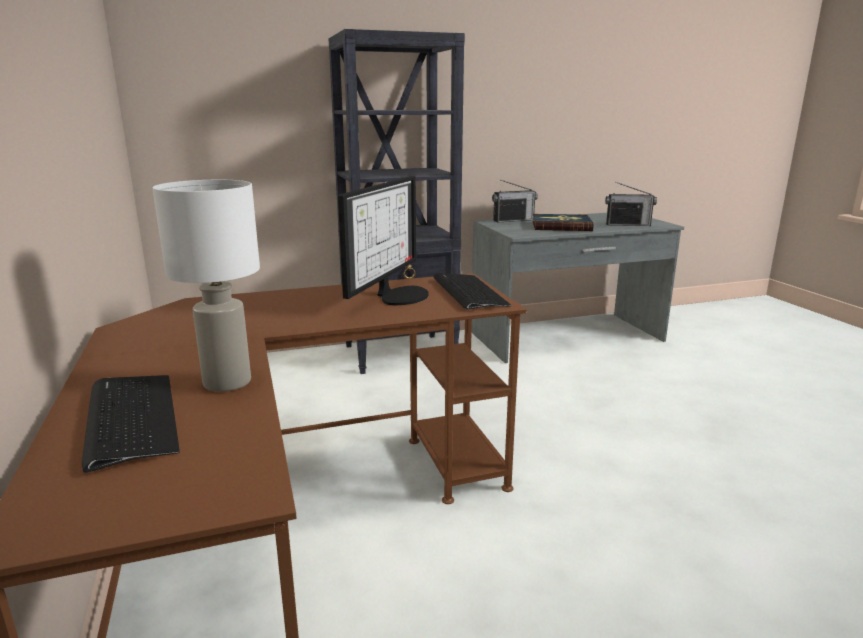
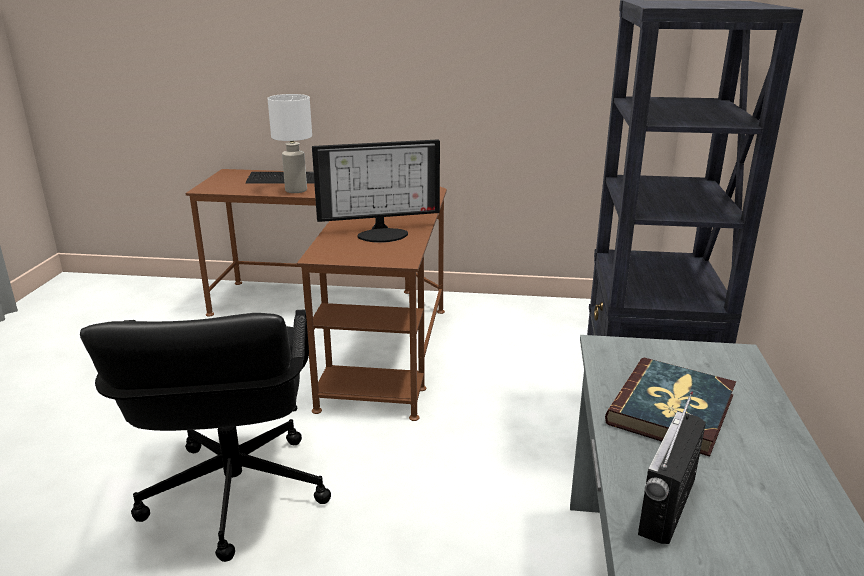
camera: 115 degrees right, 5 degrees up
(398, 295) = (382, 233): monitor -> monitor turned 60 degrees counterclockwise
(468, 292) = (360, 254): keyboard -> none
(513, 220) = (749, 379): radio -> none
(661, 485) = (234, 494): none -> black office chair

